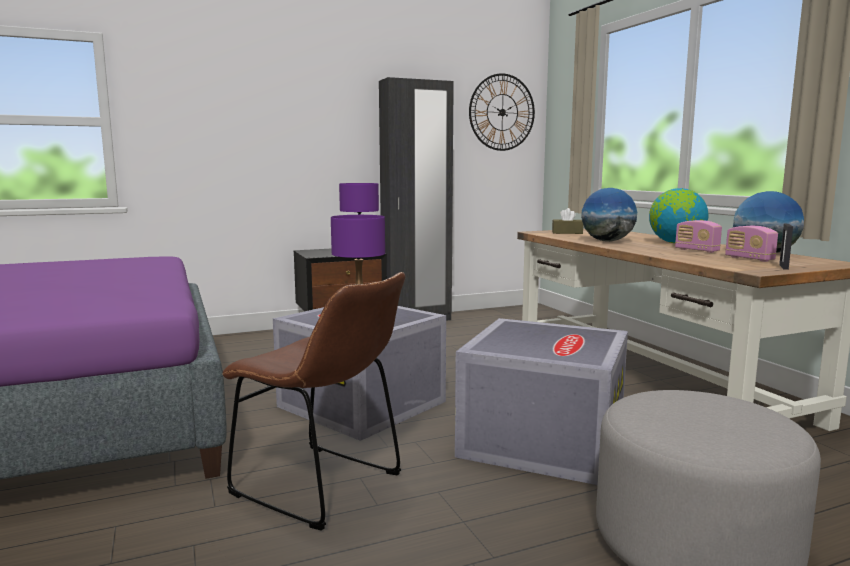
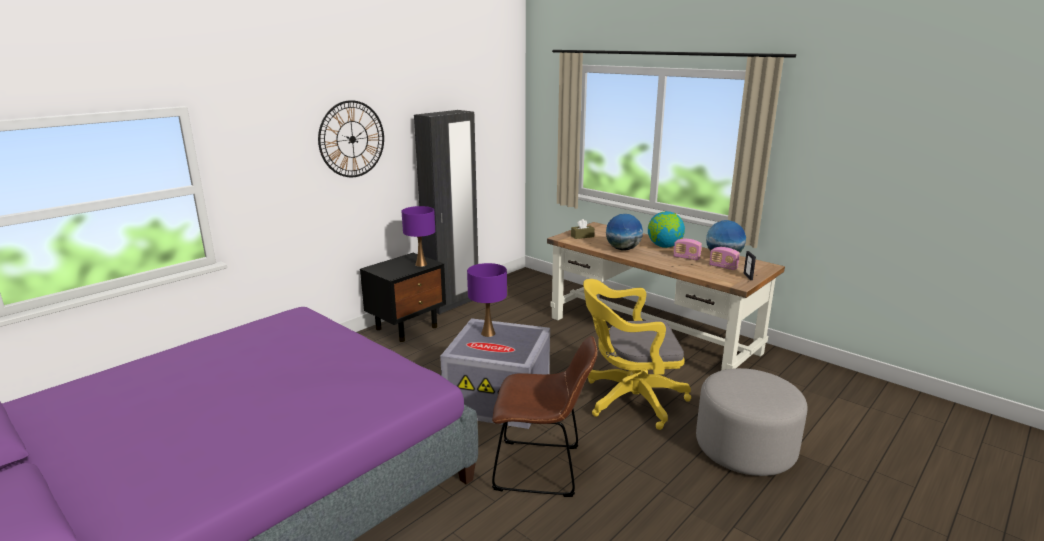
camera: 25 degrees left, 10 degrees up
(502, 112) = (497, 124): wall clock -> wall clock (352, 139)
(541, 439) = (629, 399): grey storage box -> yellow office chair

